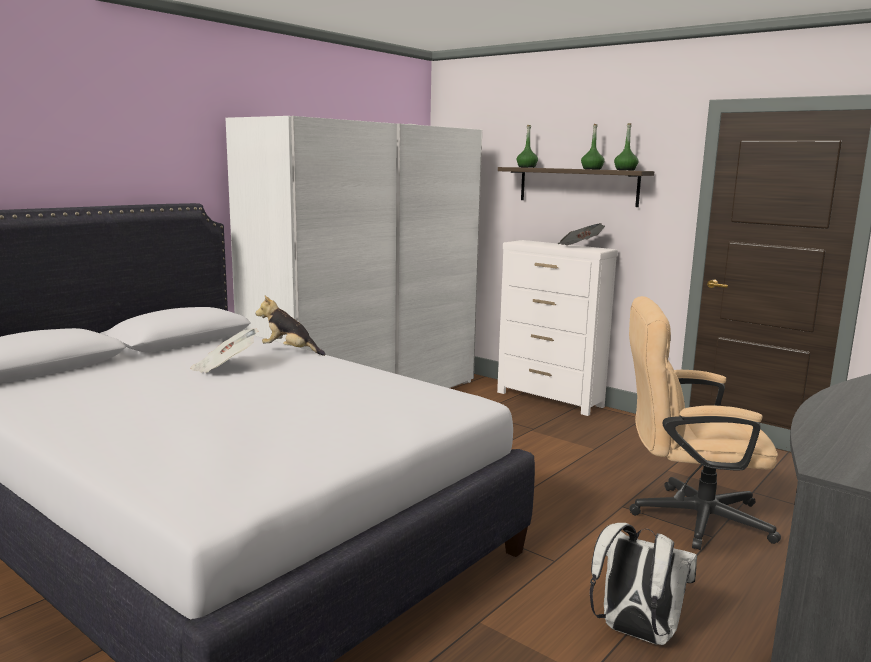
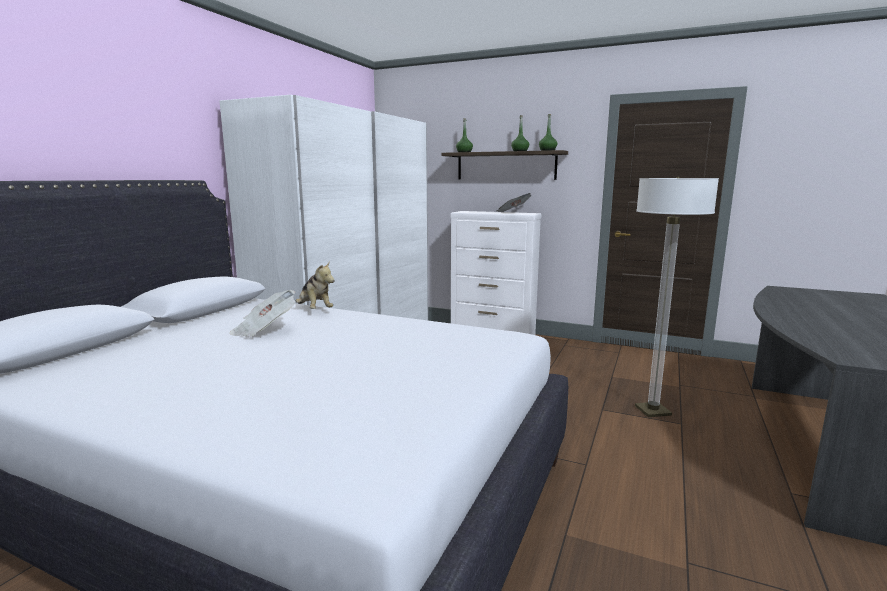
camera: 15 degrees left, 0 degrees up
(290, 351) = (314, 310): plush toy -> plush toy turned 135 degrees counterclockwise
(634, 633) = (691, 518): white backpack -> none
(687, 517) = (652, 411): beige office chair -> floor lamp

